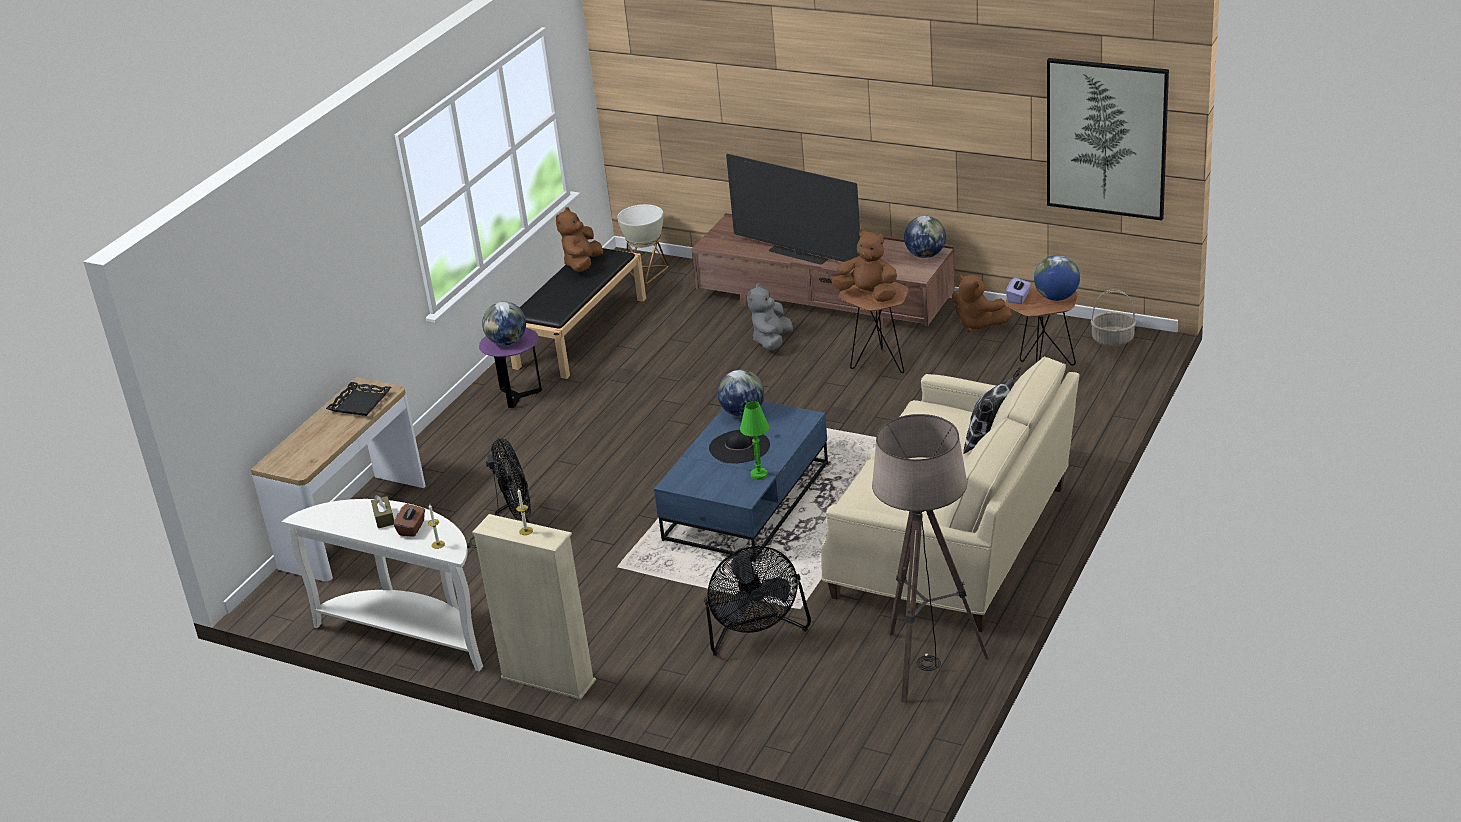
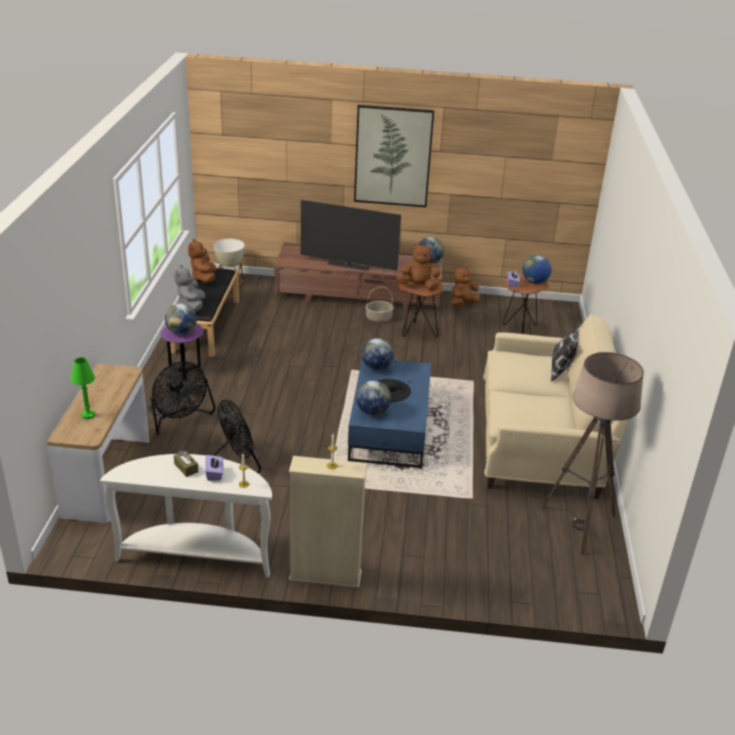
camera: 25 degrees left, 0 degrees up
(359, 403) = (111, 382): black tray -> none
(412, 528) = (214, 474): brown tissue box -> purple tissue box
(696, 474) = (372, 412): none -> globe
(751, 631) = (449, 518): black fan -> black fan (177, 418)
(759, 475) = (415, 408): green table lamp -> green table lamp (88, 415)
(772, 341) = (340, 323): grey plush toy -> grey plush toy (191, 306)
(978, 324) = (463, 304): brown plush toy -> brown plush toy turned 120 degrees clockwise
(1106, 138) = (552, 182): picture -> picture (393, 156)
(1113, 339) = (547, 308): basket -> basket (379, 318)

